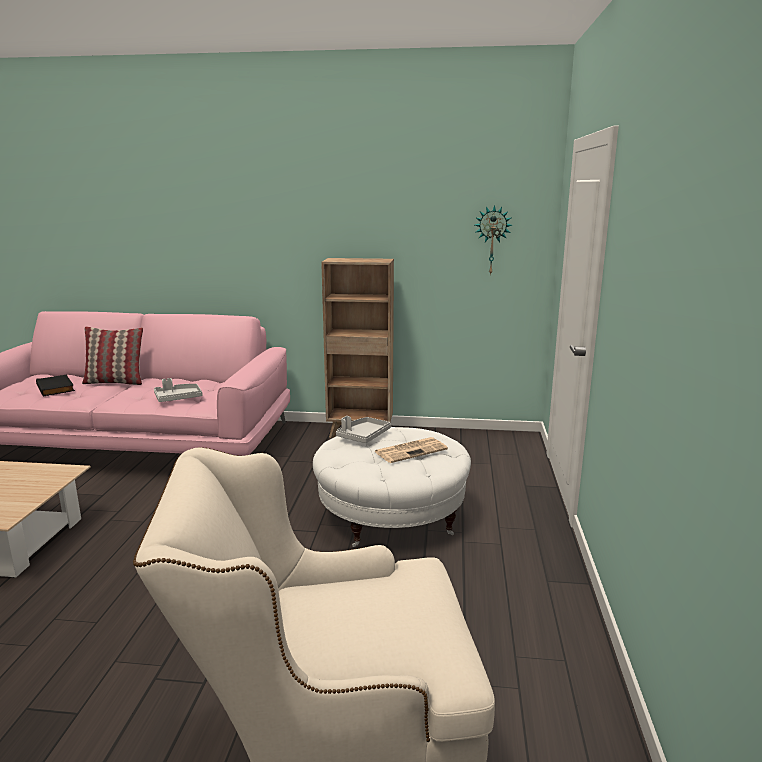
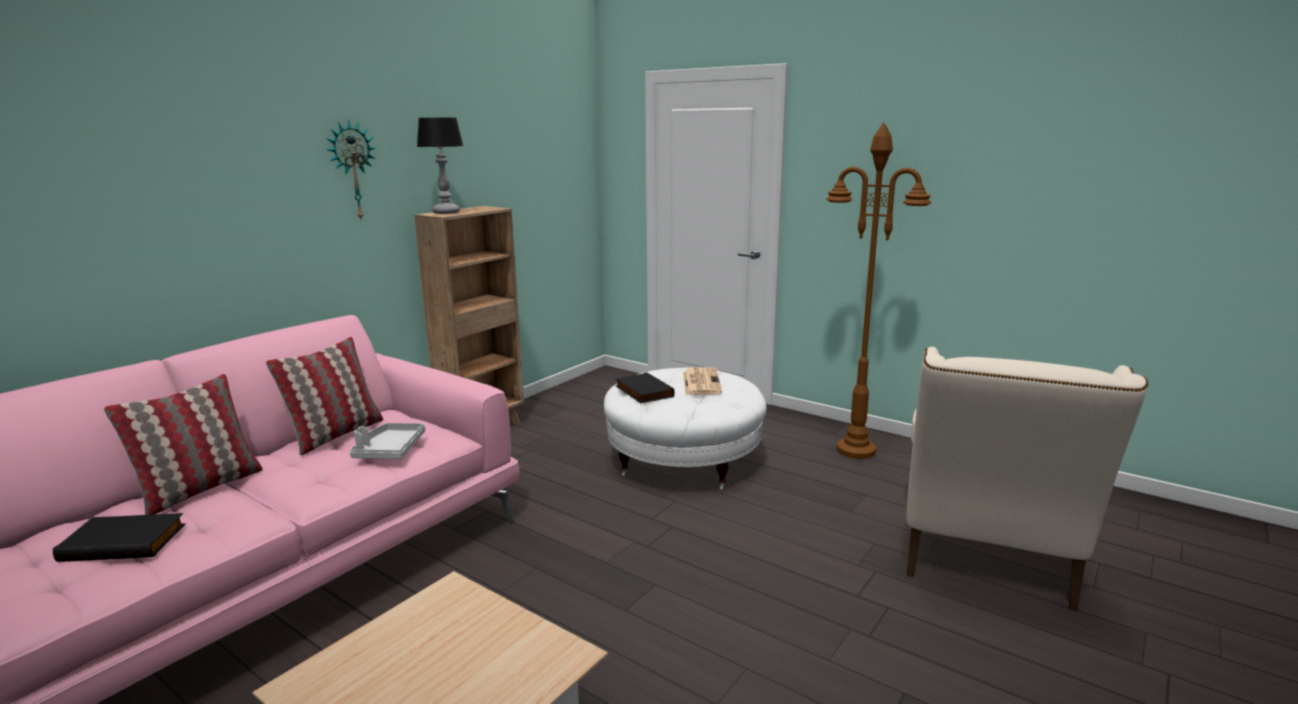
camera: 60 degrees left, 0 degrees up
(193, 383) = (335, 434): none -> pillow
(343, 259) = (445, 212): none -> table lamp
(363, 436) = (642, 391): grey tray -> black book
(492, 240) = (556, 175): wall clock -> wall clock (352, 171)
(521, 604) = (856, 450): none -> brown floor lamp

